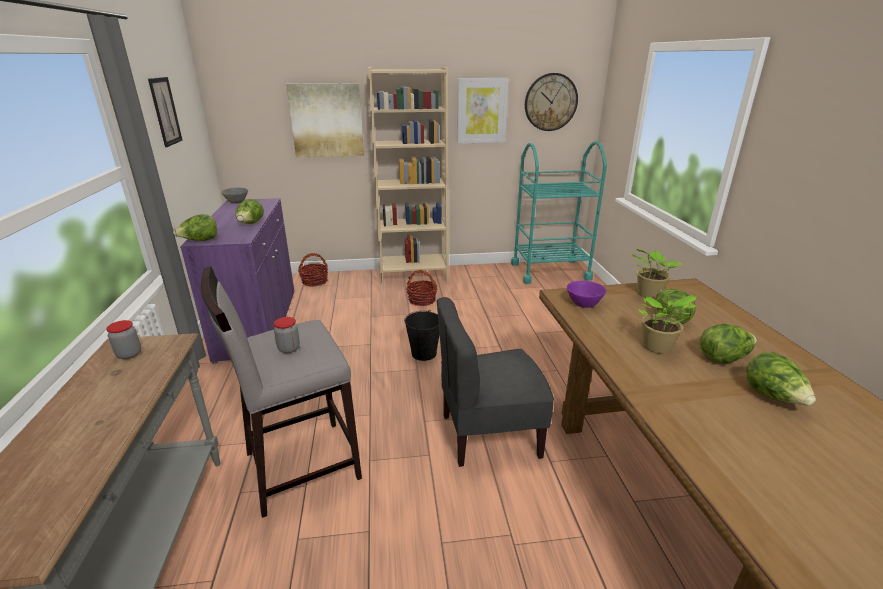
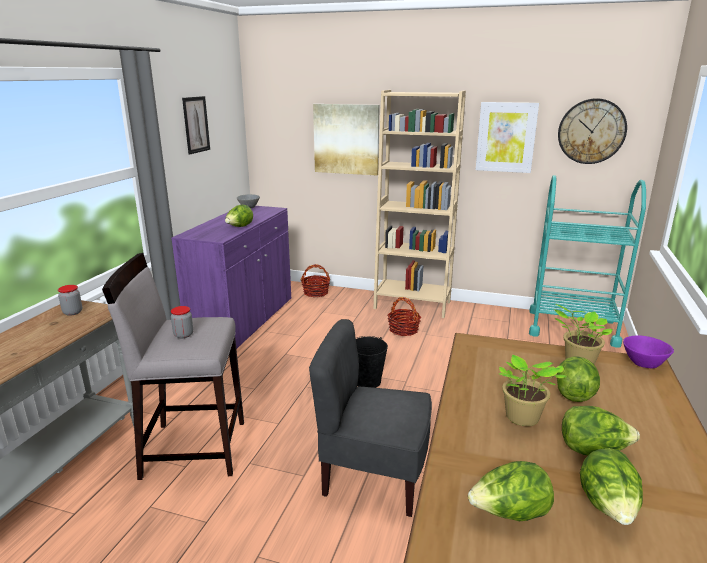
camera: 25 degrees right, 5 degrees down
(200, 241) = (188, 235): lettuce -> lettuce (509, 514)
(583, 303) = (488, 355): purple bowl -> purple bowl (643, 362)

